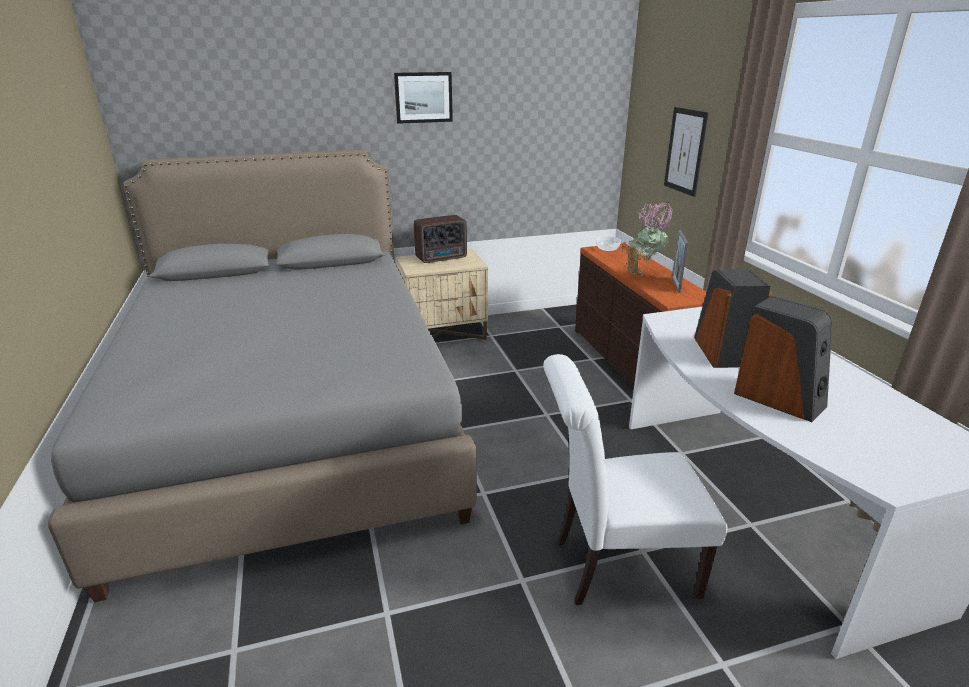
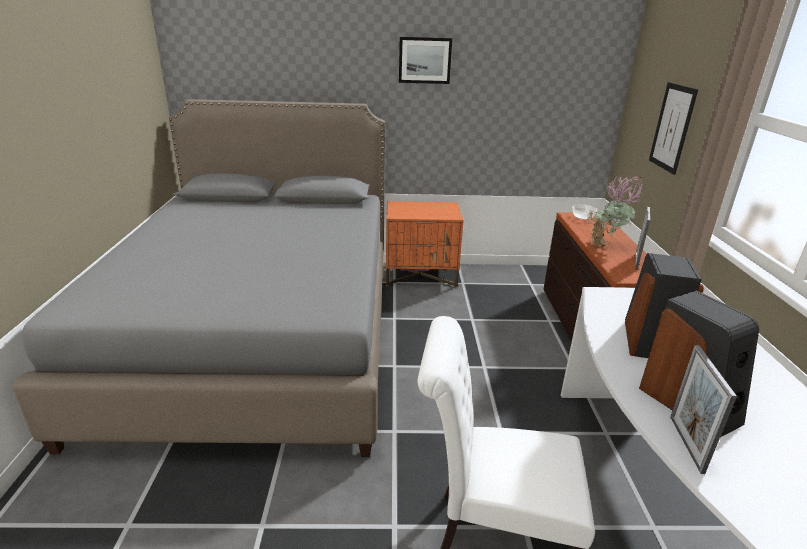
camera: 15 degrees right, 0 degrees up
(442, 258) = (426, 207): radio -> none
(444, 334) = (421, 275): beige nightstand -> orange nightstand
(791, 430) = (686, 443): none -> picture frame

